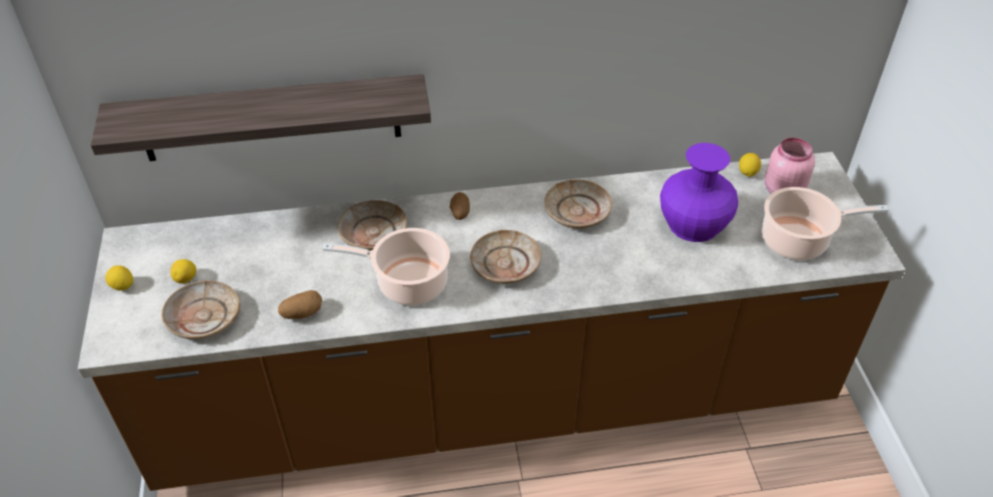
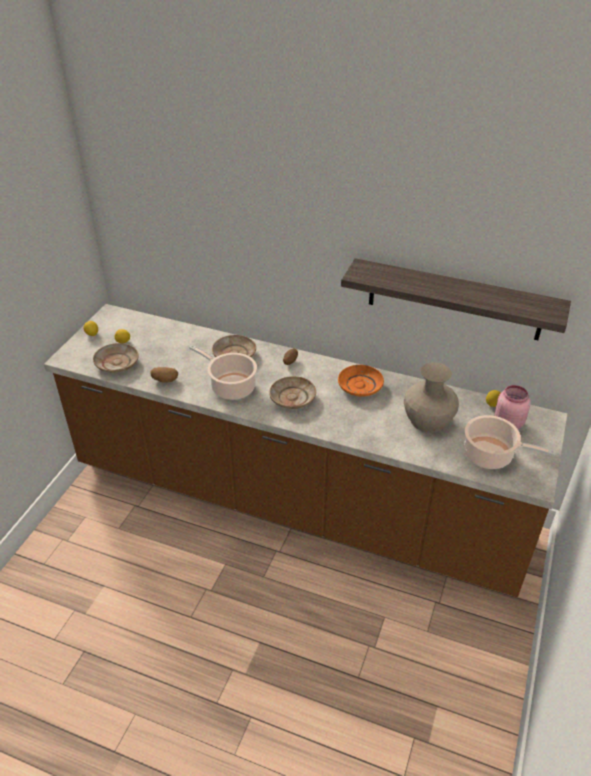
camera: 30 degrees right, 5 degrees down
(271, 118) = (198, 266): shelf -> shelf (454, 300)
(577, 212) = (360, 386): beige plate -> orange plate
(693, 223) = (428, 419): purple vase -> beige vase

